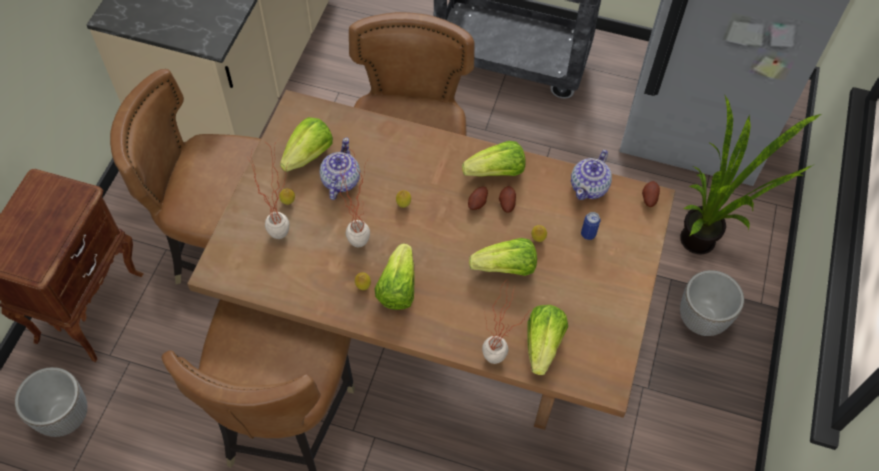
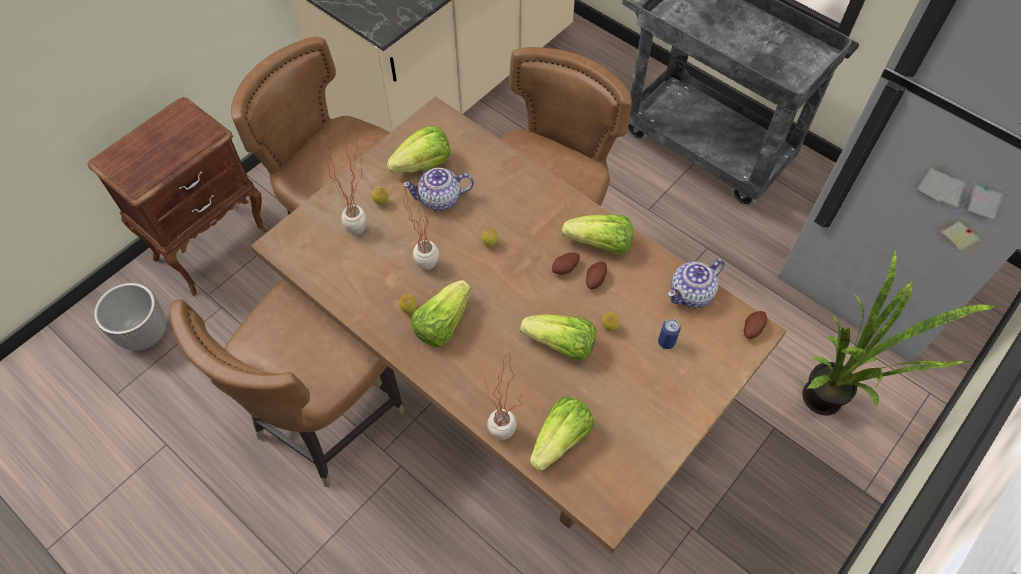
camera: 25 degrees right, 0 degrees up
(340, 181) = (440, 199): teapot -> teapot turned 135 degrees counterclockwise
(700, 319) = (788, 481): planter -> none

